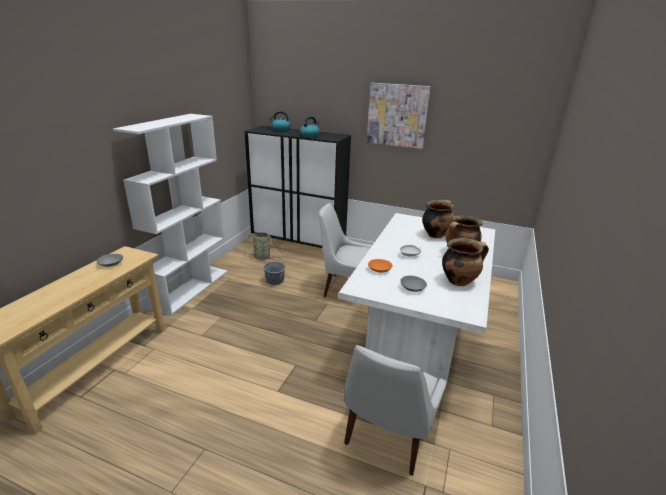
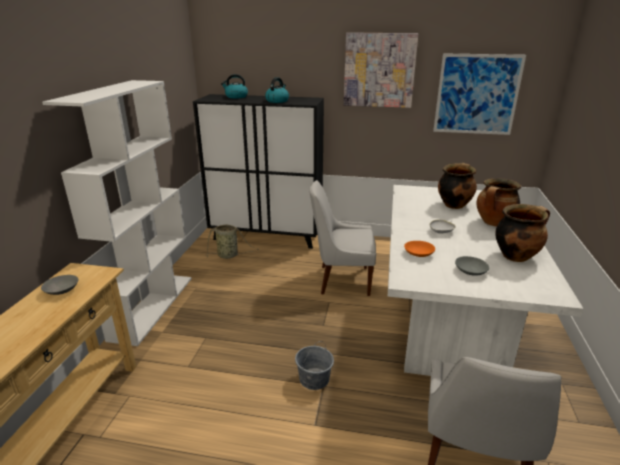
camera: 10 degrees left, 0 degrees up
(275, 280) = (255, 282): grey bucket -> grey bucket (314, 379)
(479, 142) = (477, 94): none -> picture

